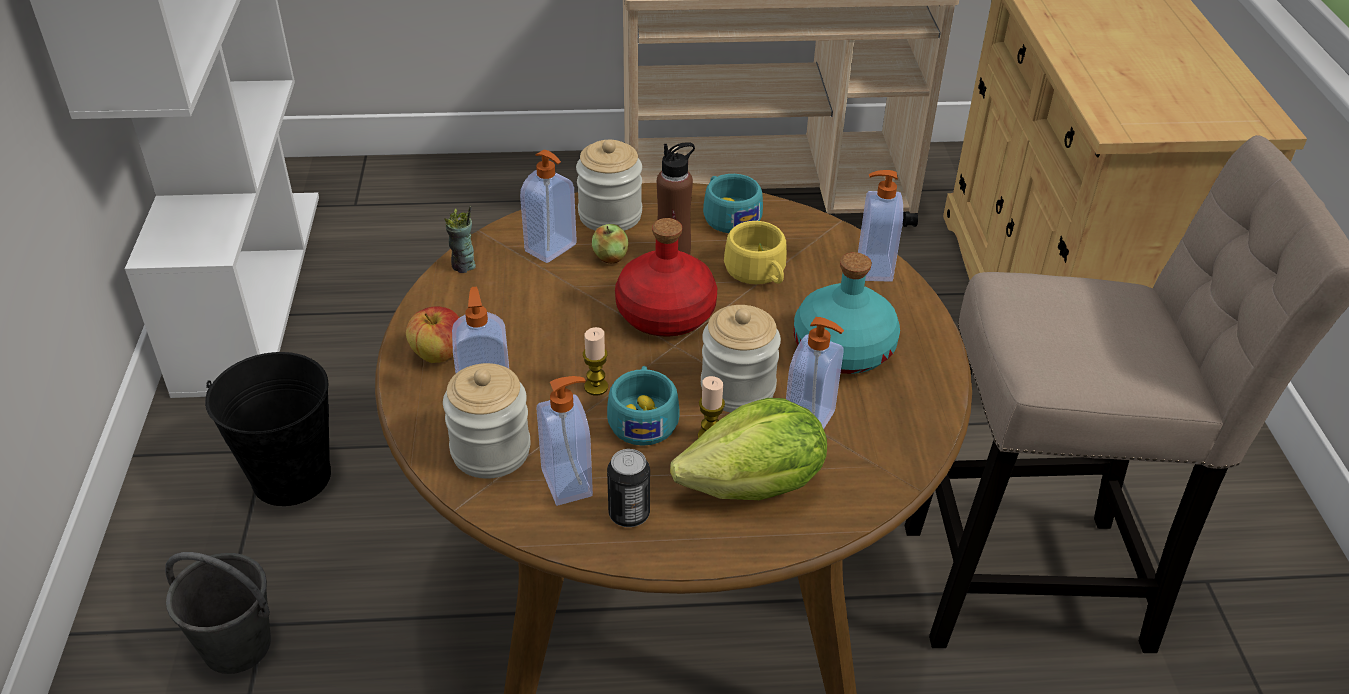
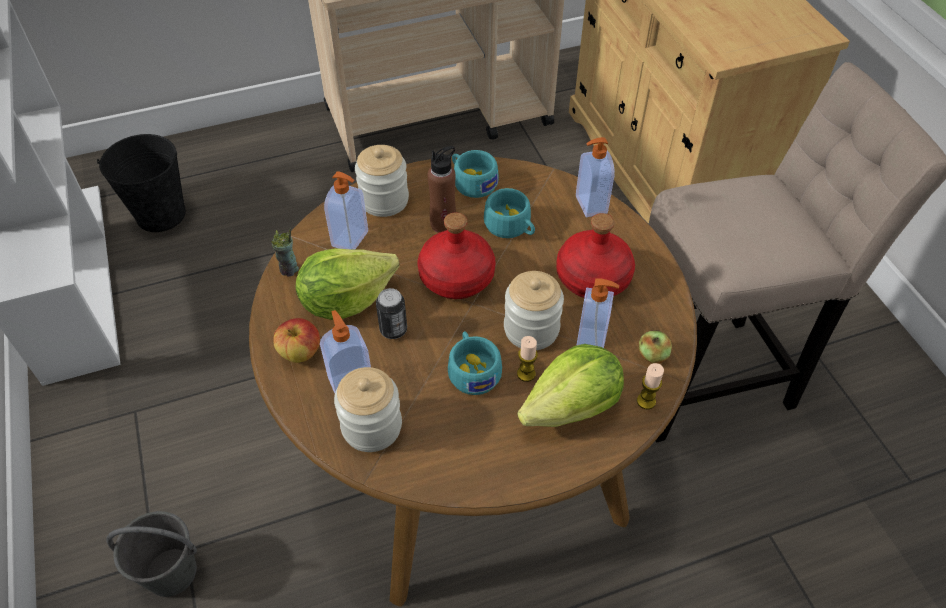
camera: 15 degrees left, 10 degrees up
(291, 476) = (163, 427): black bucket -> black bucket (160, 214)
(518, 311) = (346, 300): none -> lettuce
(569, 482) = (439, 438): soap dispenser -> none
(596, 387) = (429, 352): candle -> candle (646, 401)
(610, 257) = (398, 237): apple -> apple (652, 355)
(629, 514) = (492, 453): can -> can (393, 329)
(758, 273) = (511, 227): yellow cup -> turquoise cup
(844, 348) = (593, 277): turquoise bottle -> red bottle

